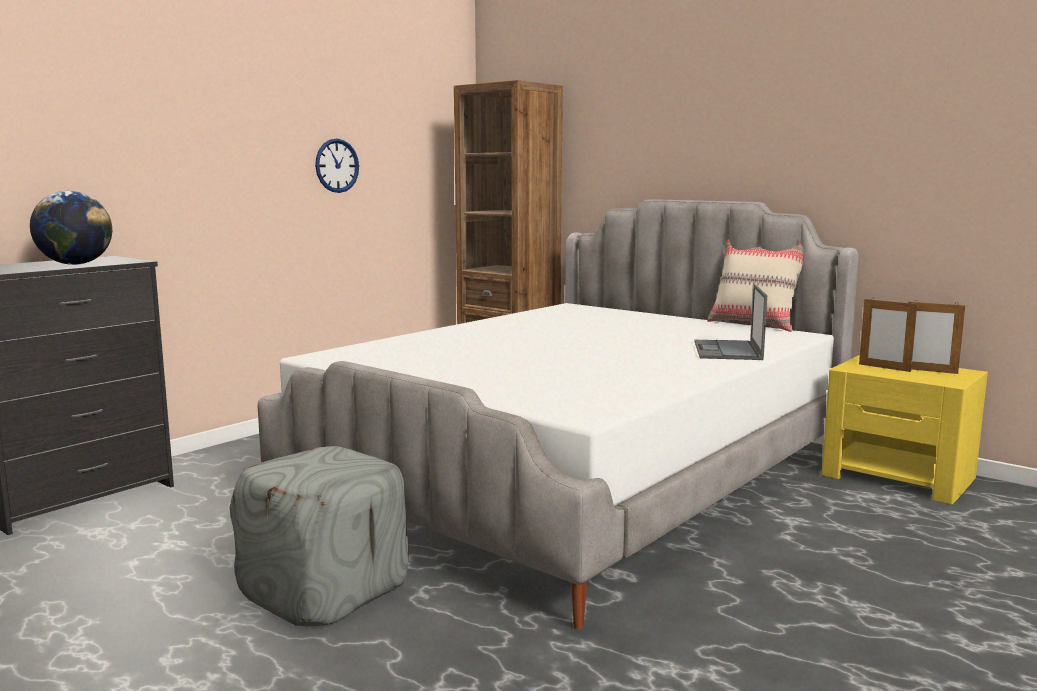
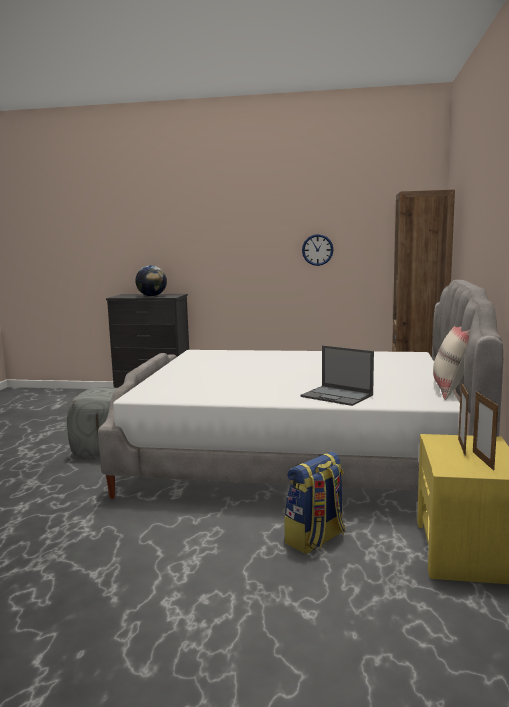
camera: 60 degrees right, 0 degrees up
(728, 351) = (337, 396): laptop -> laptop turned 120 degrees counterclockwise
(839, 527) = (315, 540): none -> backpack

